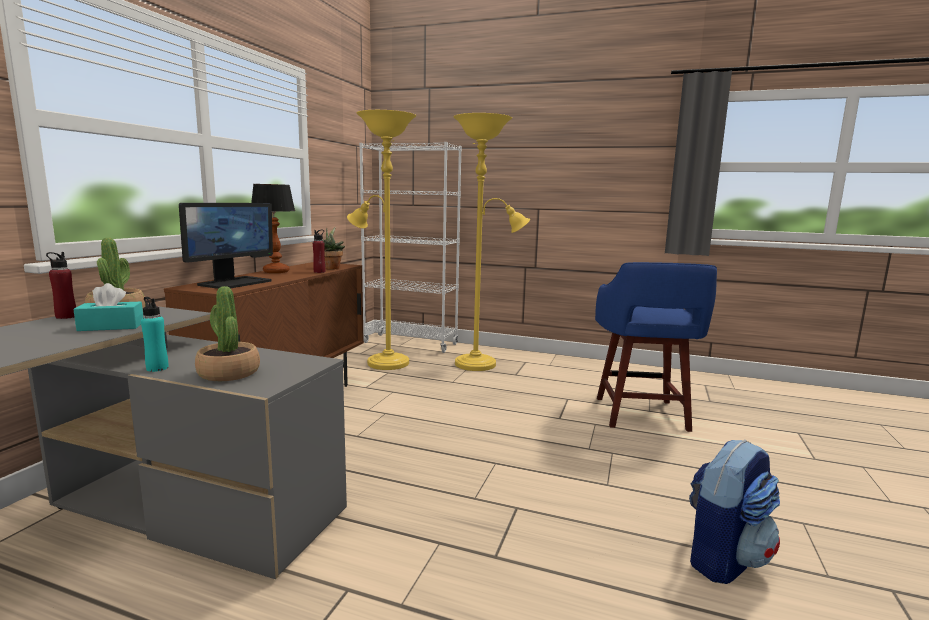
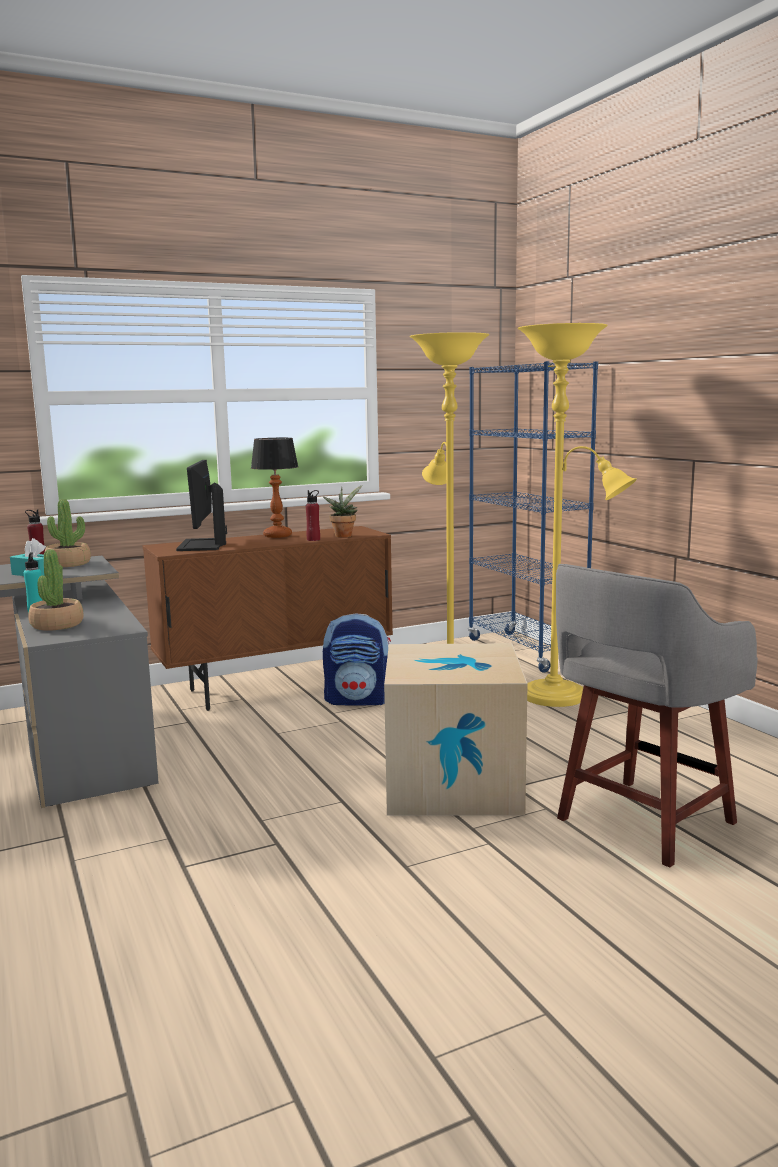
camera: 45 degrees right, 0 degrees up
(235, 283) = (202, 545): monitor -> monitor turned 105 degrees clockwise
(410, 343) = (526, 652): white bookcase -> blue bookcase
(530, 428) = (453, 784): none -> cardboard box
(642, 415) = (642, 823): blue stool -> grey stool
(723, 558) = (361, 977): backpack -> backpack (358, 700)

